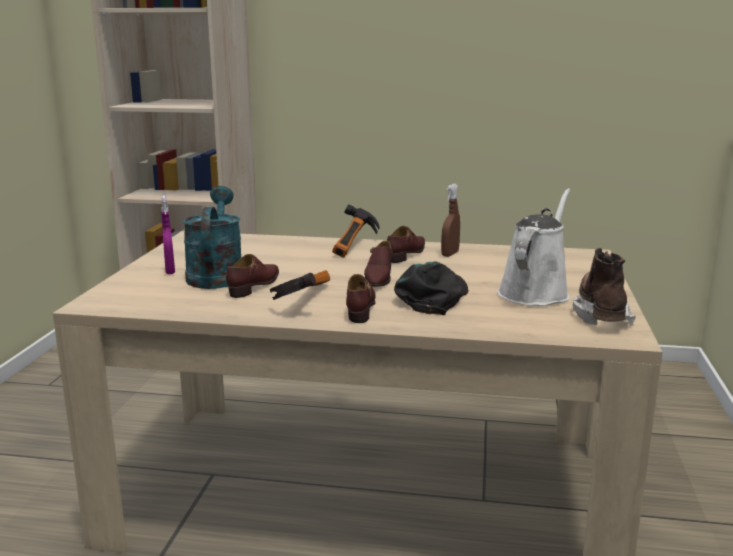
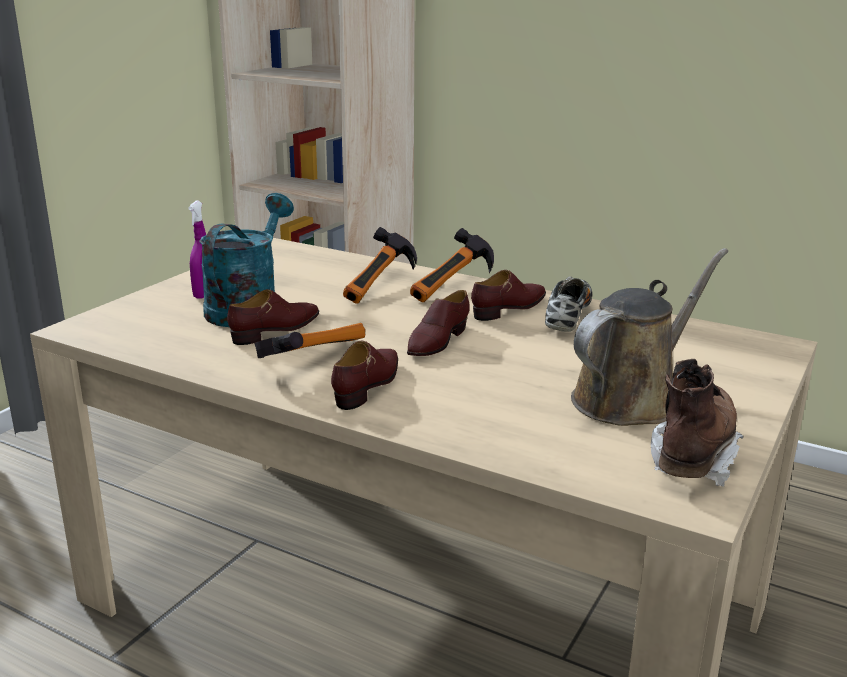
camera: 20 degrees right, 5 degrees up
(304, 251) = (382, 287): none -> hammer
(433, 297) = (479, 384): black cap -> none
(450, 254) = (568, 317): brown spray bottle -> shoe
(535, 292) = (631, 399): white watering can -> brown watering can

